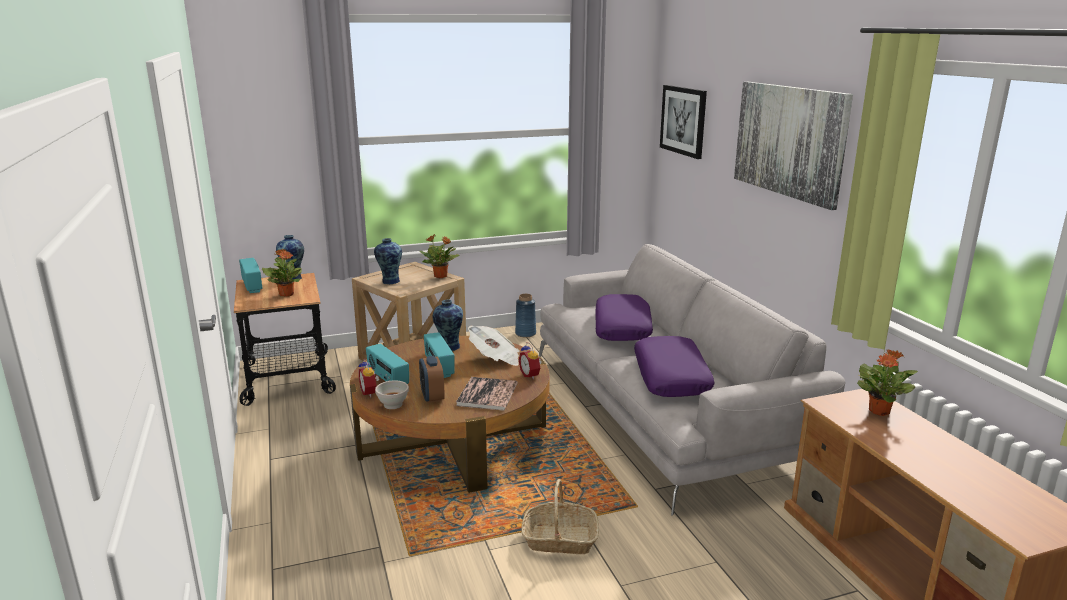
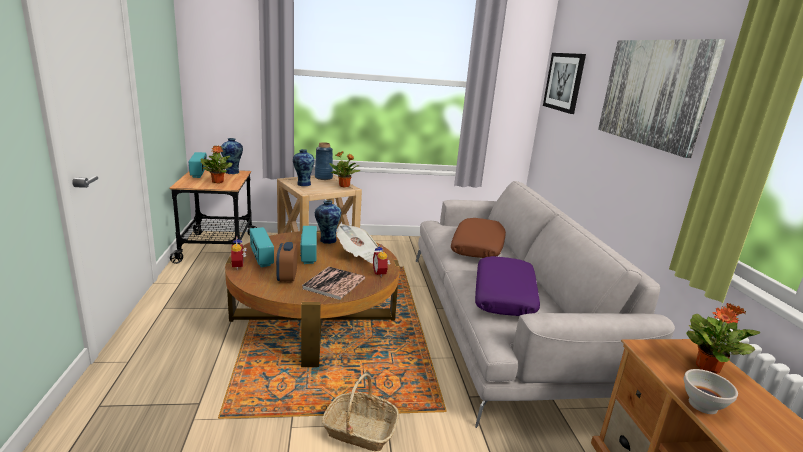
camera: 10 degrees right, 0 degrees up
(392, 404) = (250, 279): white bowl -> white bowl (702, 404)
(525, 333) = (413, 243): blue vase -> blue vase (324, 178)
(623, 327) = (479, 246): purple pillow -> brown pillow

